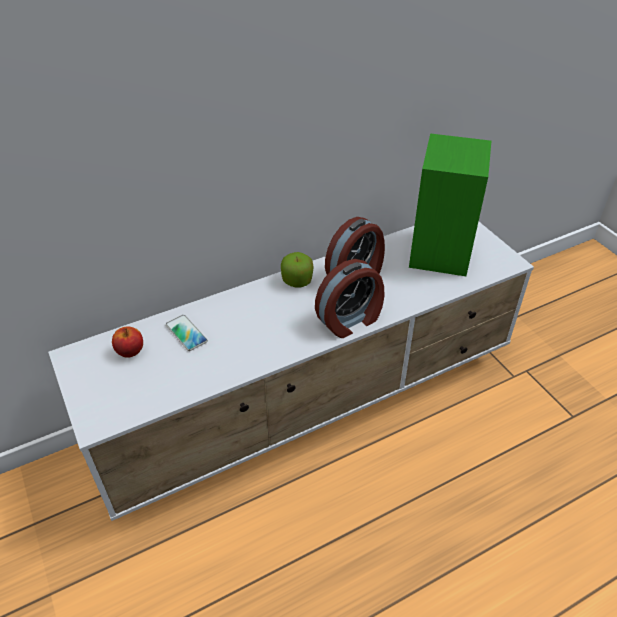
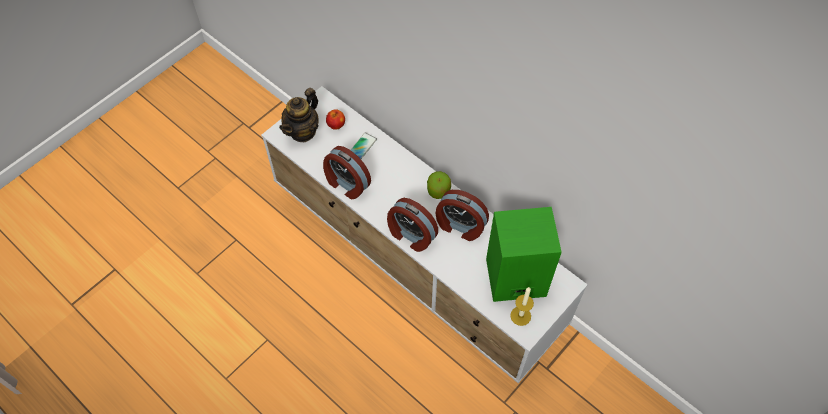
camera: 70 degrees right, 15 degrees up
(113, 392) = (303, 131): none -> teapot
(237, 364) = (346, 184): none -> alarm clock
(489, 261) = (520, 316): none -> candle

